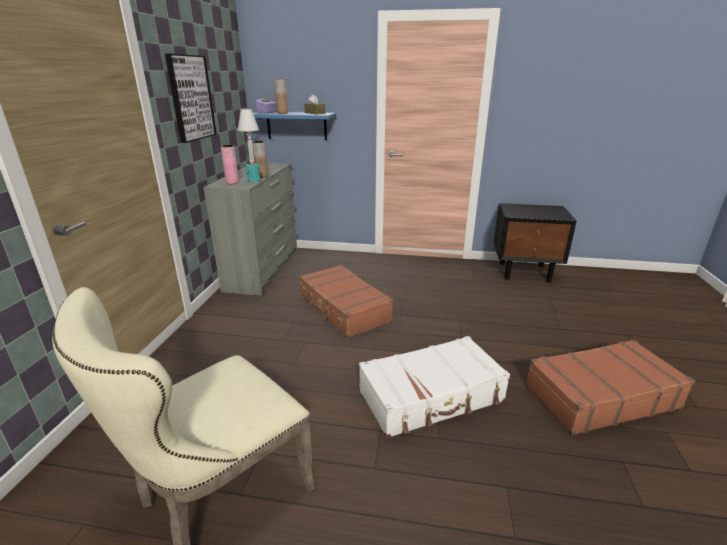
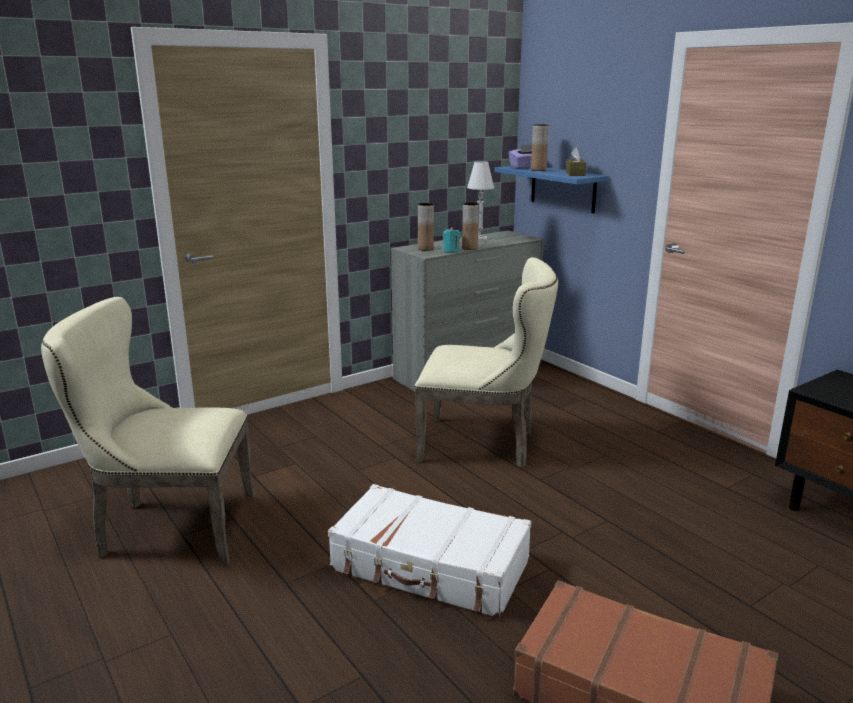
camera: 45 degrees right, 5 degrees down
(190, 98) = (400, 146): picture -> none
(232, 182) = (425, 248): pink vase -> brown vase
(343, 309) = (484, 445): brown suitcase -> beige chair

